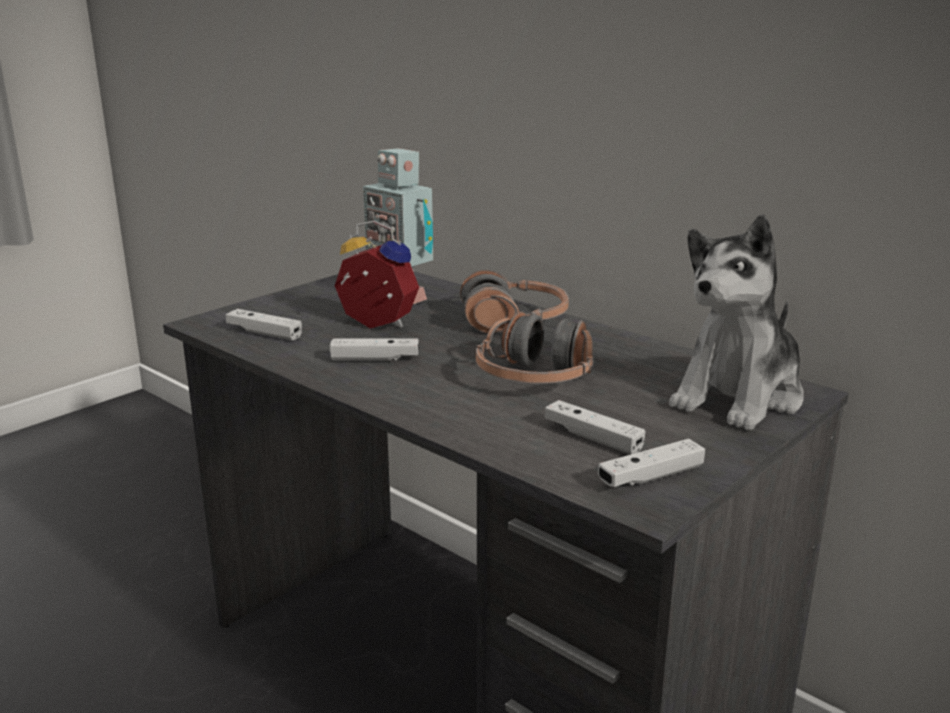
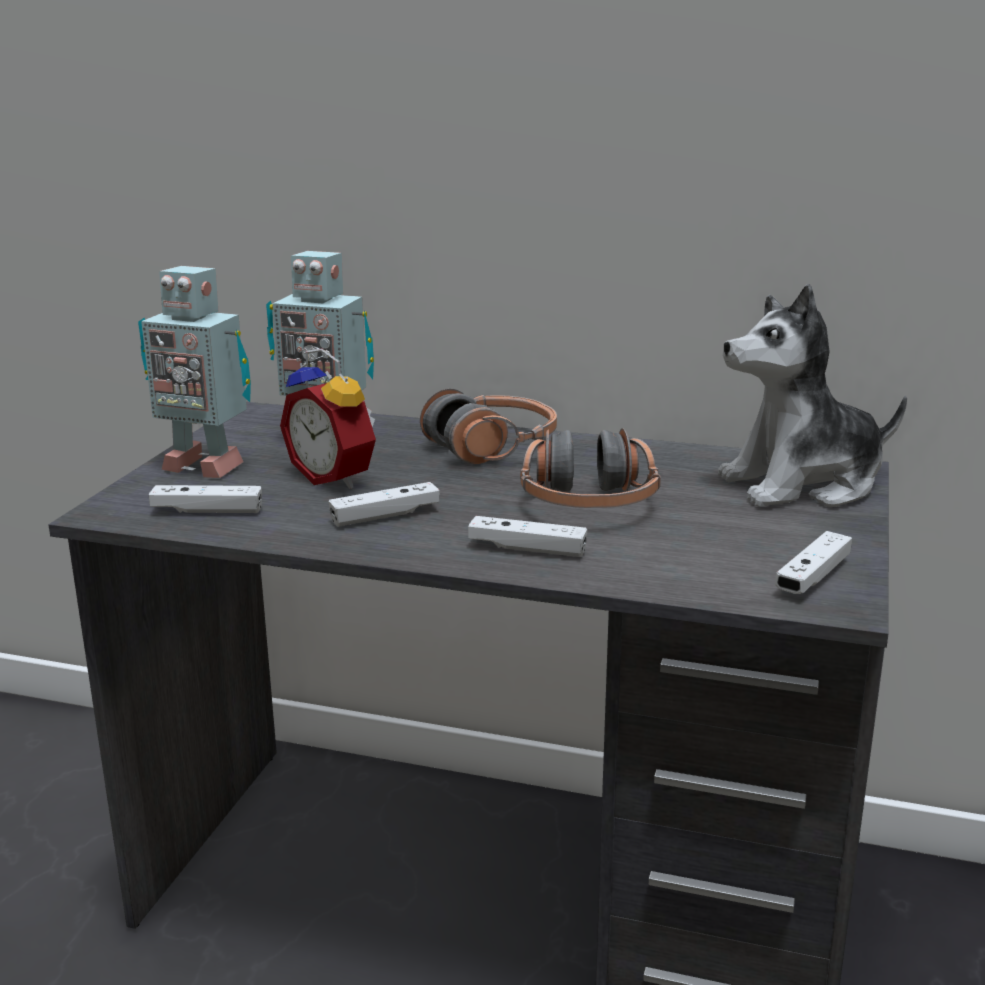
camera: 25 degrees left, 0 degrees up
(301, 302) = (204, 465): none -> toy robot
(375, 325) = (336, 478): alarm clock -> alarm clock turned 135 degrees counterclockwise
(592, 438) = (716, 552): white game controller -> white game controller (527, 549)
(739, 397) = (803, 484): plush toy -> plush toy turned 60 degrees clockwise

